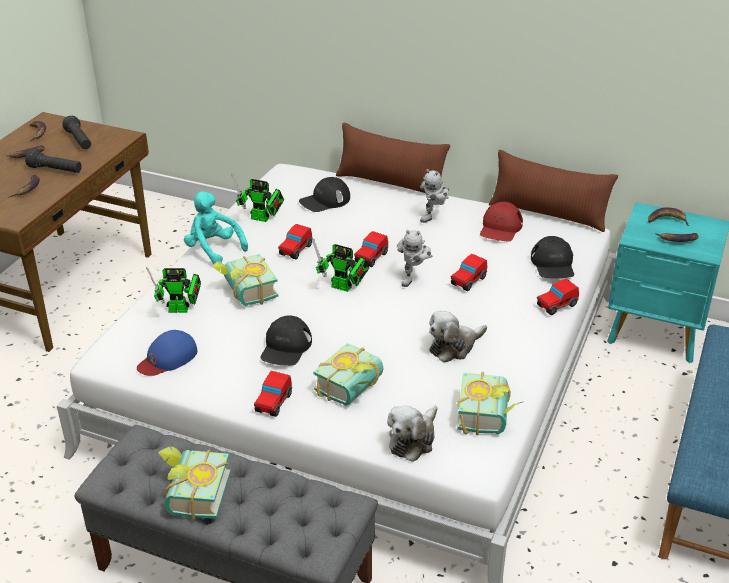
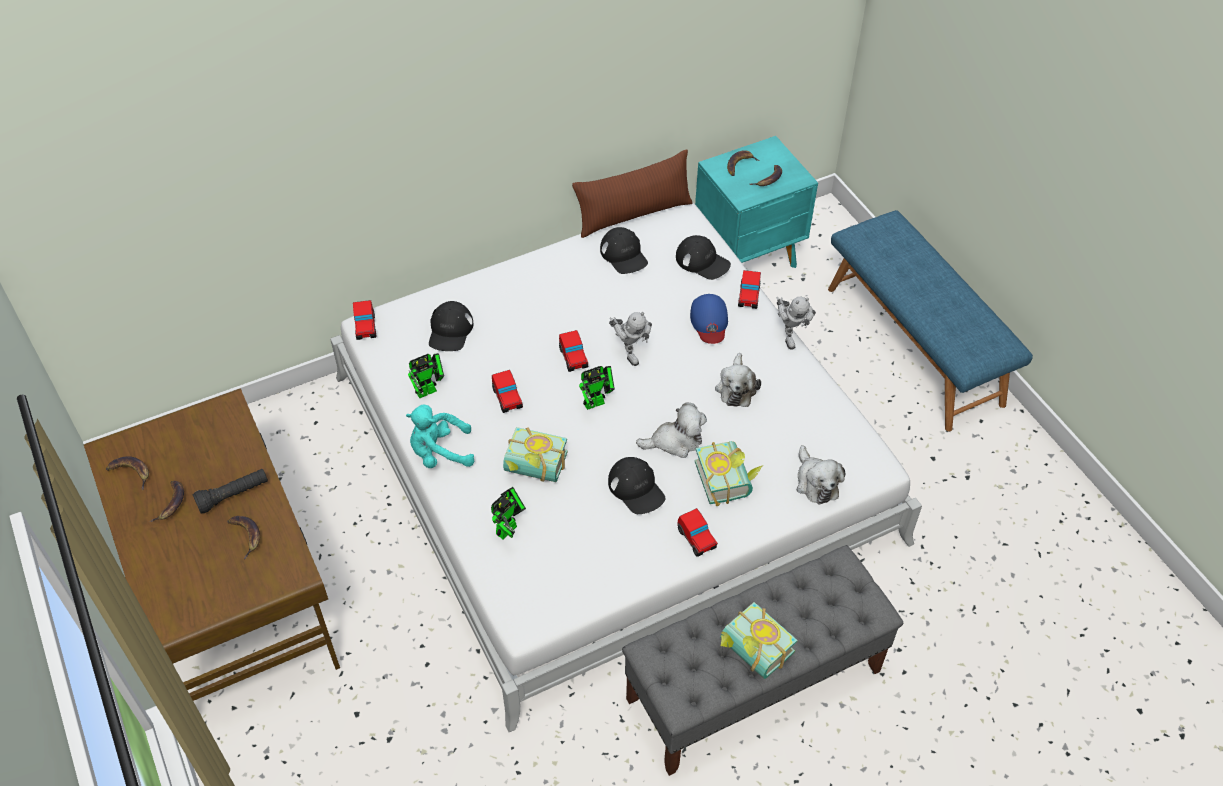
camera: 50 degrees left, 15 degrees up
(79, 141) = (193, 447): black flashlight -> none
(168, 358) = (569, 575): blue cap -> blue cap (709, 321)
(357, 343) = (675, 441): none -> plush toy
(390, 183) = (474, 272): brown pillow -> none
(435, 217) = (561, 280): toy robot -> toy robot (789, 335)
(468, 281) = (669, 323): toy car -> toy car (365, 327)
(489, 416) = (831, 423): book -> none
(500, 228) = (624, 255): red cap -> black cap

